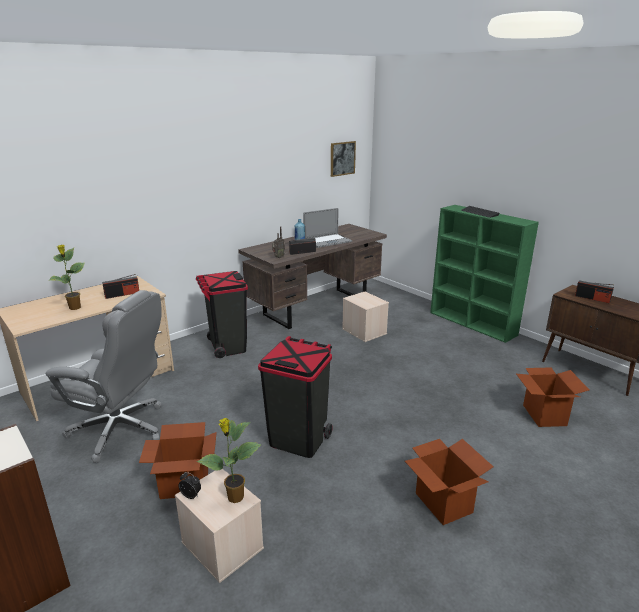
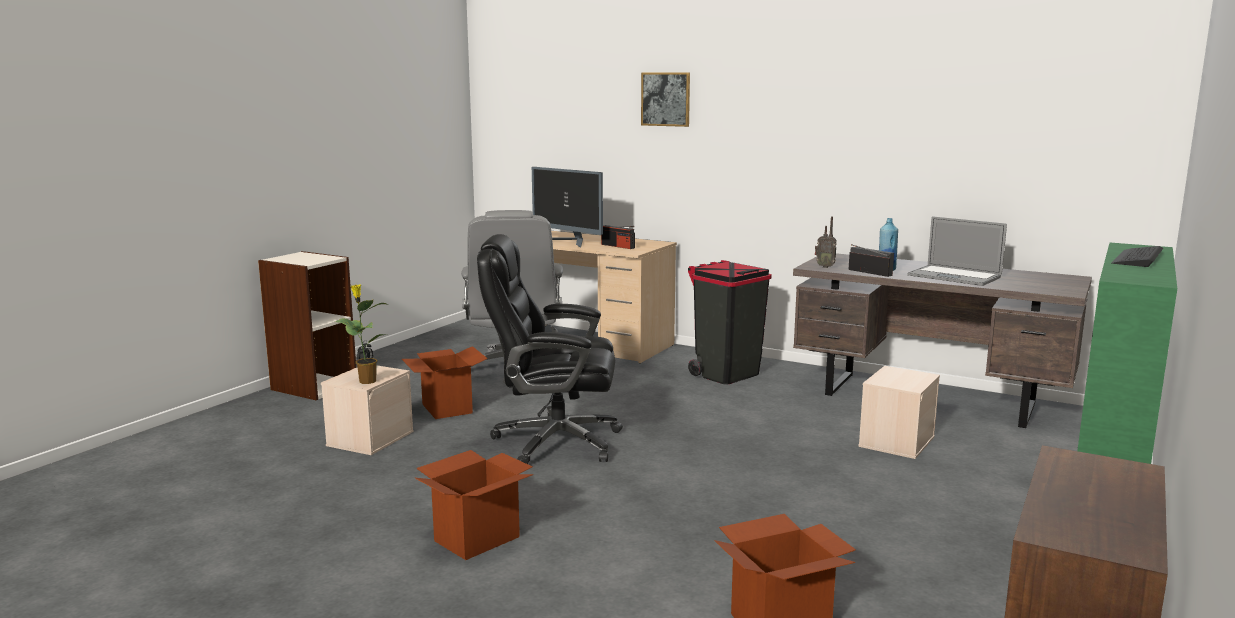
camera: 70 degrees right, 10 degrees down
(75, 308) = (569, 242): potted plant -> monitor
(298, 439) = (553, 442): black trash can -> black office chair
(342, 158) = (1088, 139): picture -> picture (665, 99)
(592, 298) = (1089, 483): radio -> none

